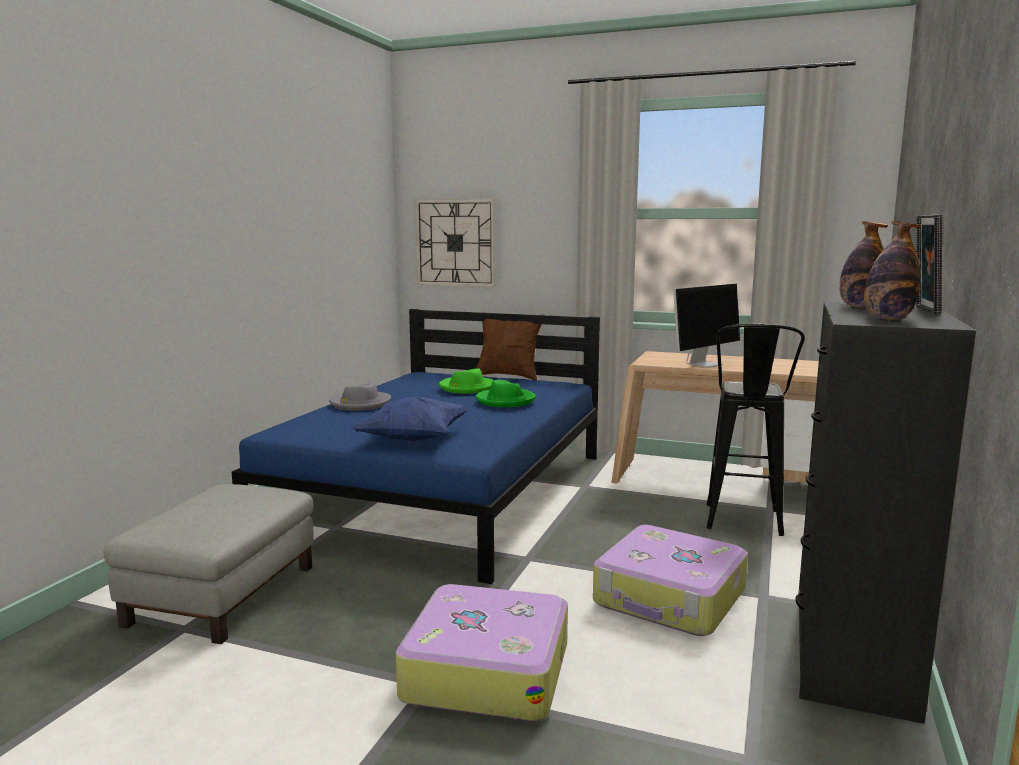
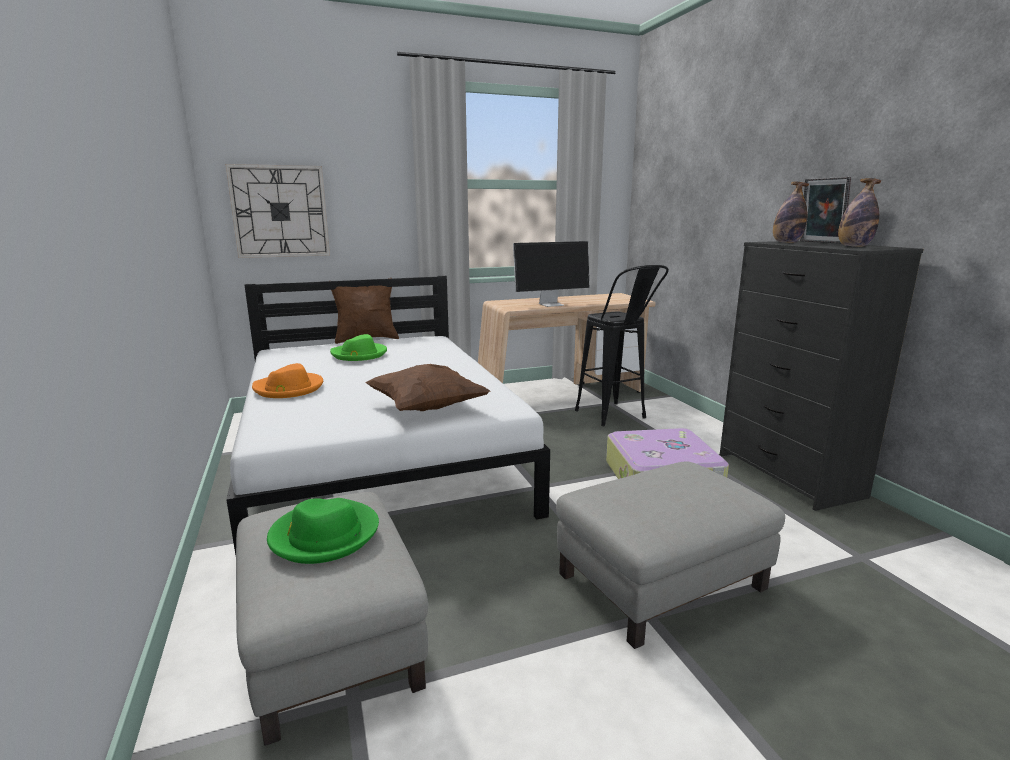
camera: 40 degrees left, 5 degrees up
(360, 404) = (288, 388): grey hat -> orange hat
(413, 439) = (427, 408): blue pillow -> brown pillow
(443, 492) = (379, 458): blue bed -> white bed
(486, 670) = (661, 582): suitcase -> grey ottoman
(505, 400) = (422, 358): green hat -> green hat (324, 535)
(705, 364) = (551, 304): monitor -> monitor turned 60 degrees clockwise

